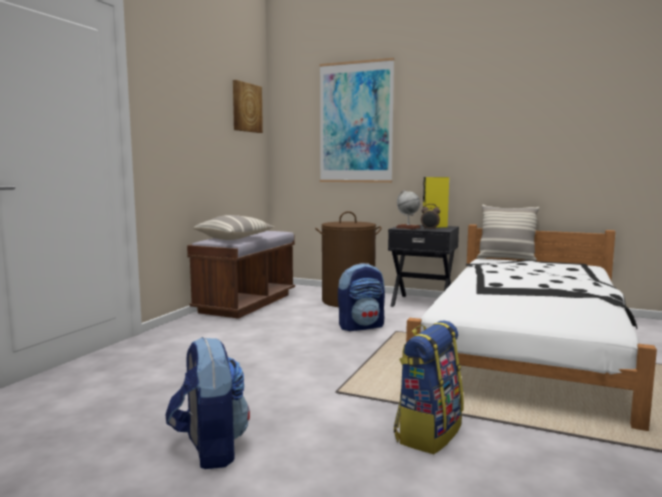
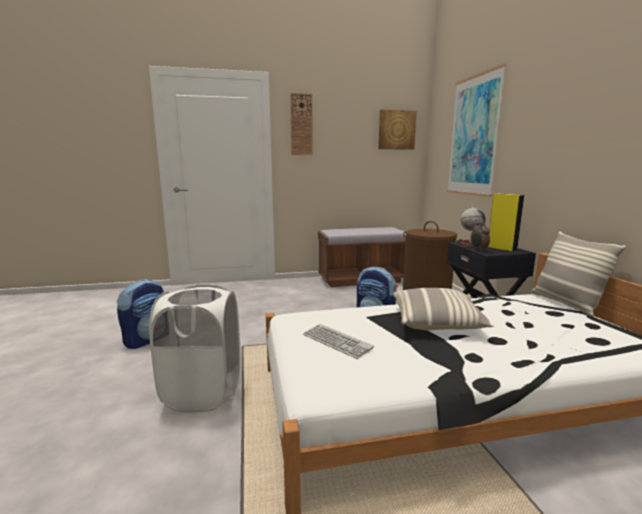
camera: 55 degrees right, 5 degrees up
(162, 86) = (301, 124): none -> wall clock
(234, 238) = (344, 231): pillow -> pillow (437, 323)
(428, 432) = (203, 393): backpack -> white laundry basket
(523, 308) = (336, 341): none -> keyboard

